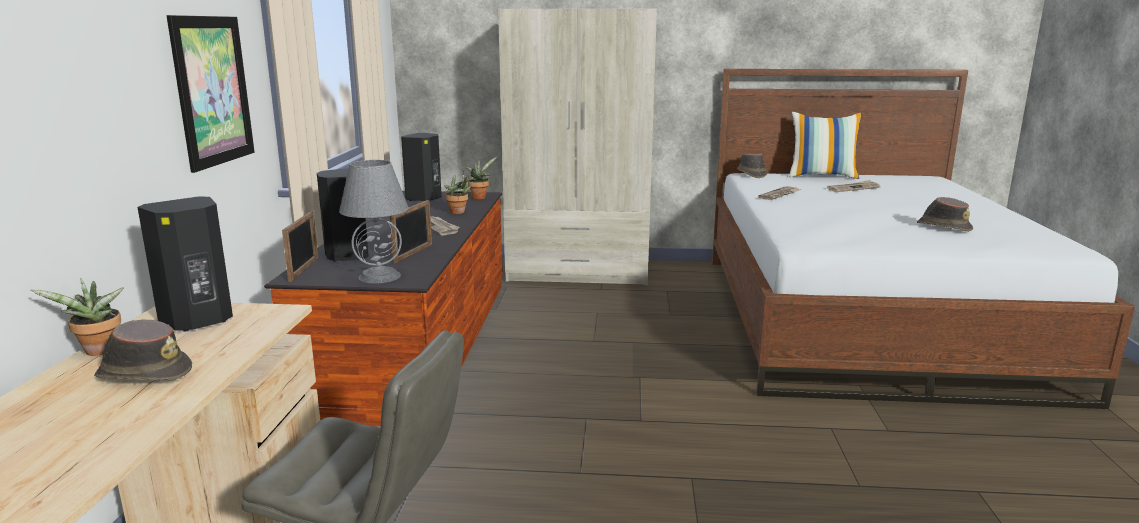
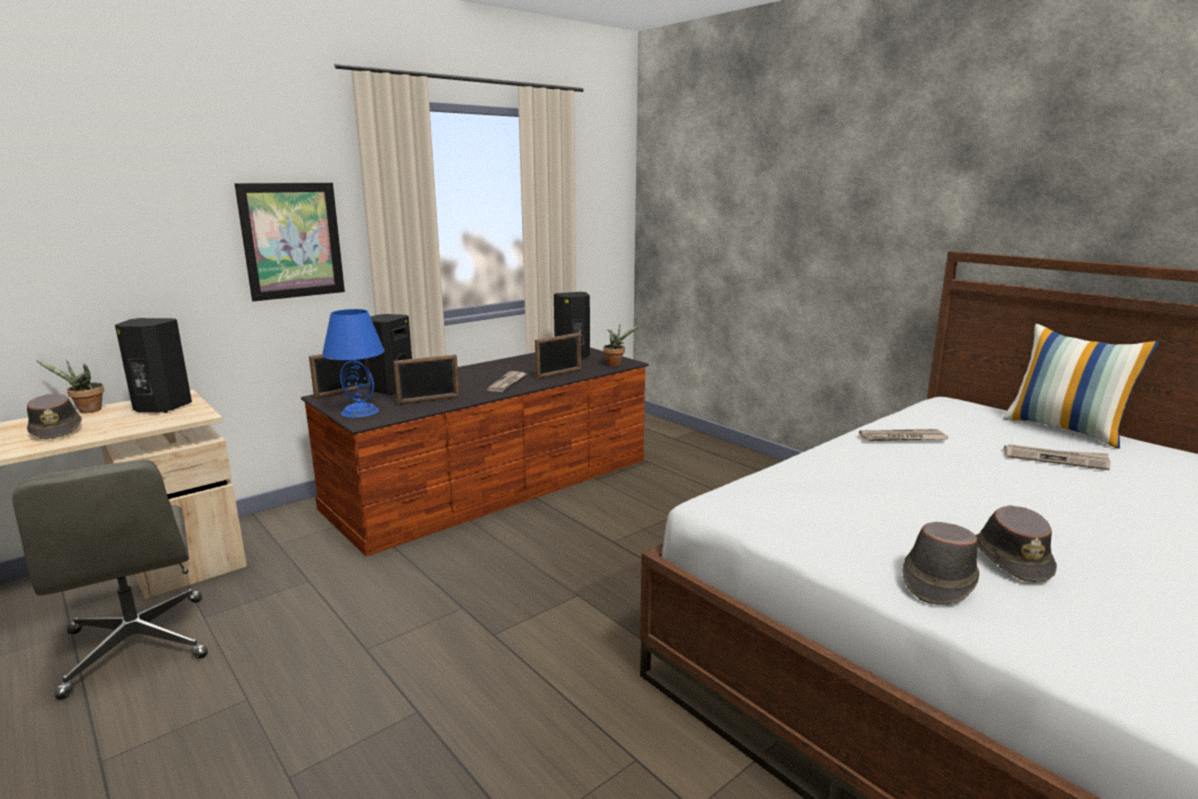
camera: 45 degrees right, 0 degrees up
(380, 276) = (360, 411): grey table lamp -> blue table lamp
(459, 212) = (559, 374): potted plant -> picture frame
(579, 271) = (741, 469): beige wardrobe -> none
(751, 174) = (953, 403): brown hat -> brown hat (937, 580)

